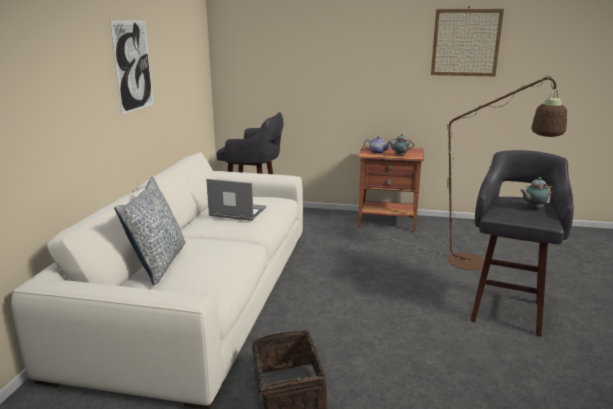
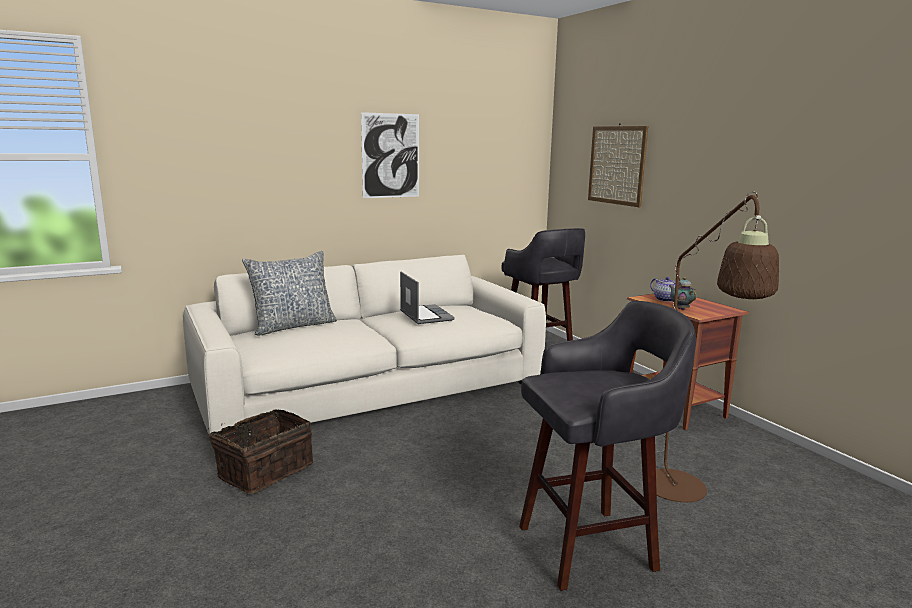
camera: 50 degrees right, 5 degrees down
(466, 41) = (828, 146): picture -> picture (617, 164)
(533, 208) = (606, 389): teapot -> none

